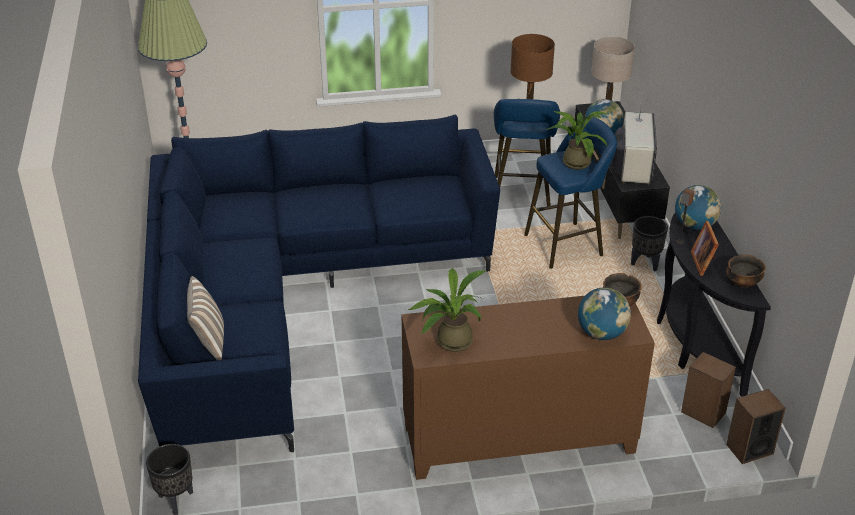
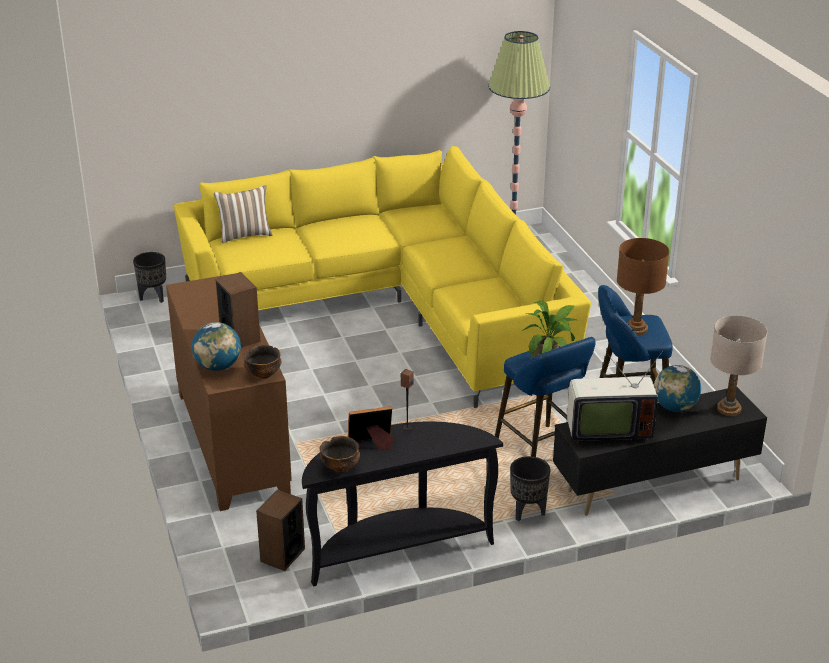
camera: 80 degrees right, 5 degrees down
(289, 298) = (396, 307): blue sofa -> yellow sofa
(449, 341) = (200, 296): potted plant -> none
(694, 225) = (441, 437): globe -> none
(749, 449) = (232, 586): speaker -> speaker (240, 337)

